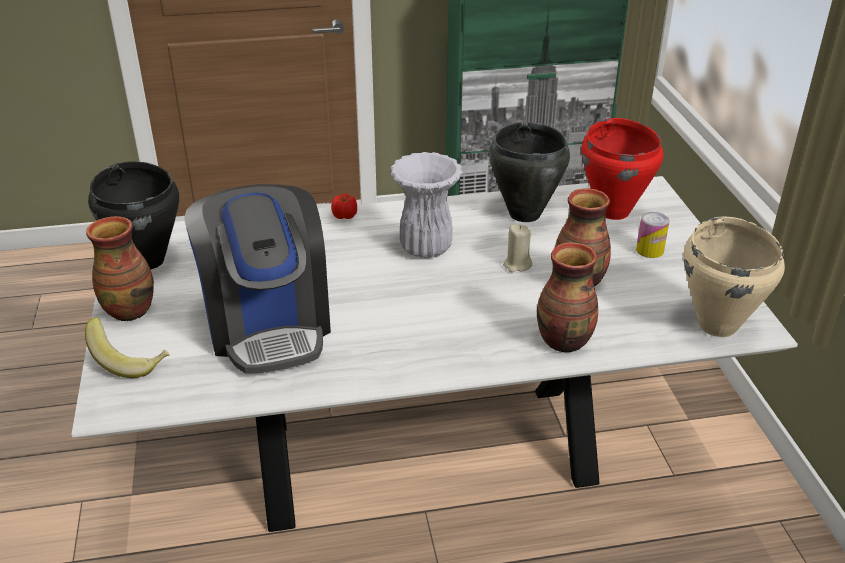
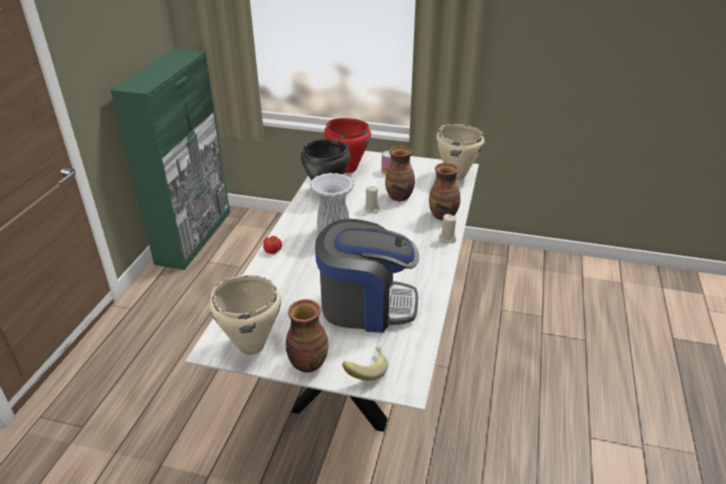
camera: 65 degrees left, 0 degrees up
(147, 260) = (251, 345): black cooking pot -> beige cooking pot
(494, 362) = (447, 239): none -> beige candle

